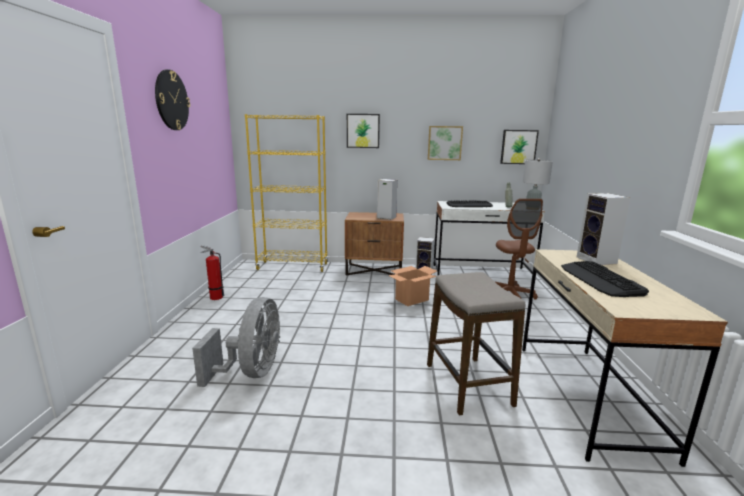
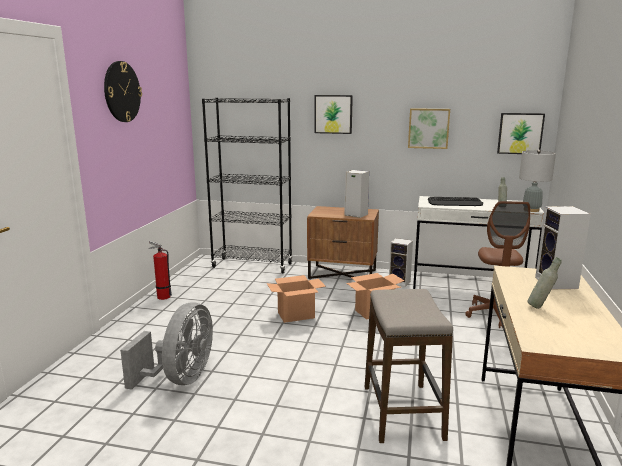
camera: 10 degrees right, 0 degrees up
(293, 267) = (252, 265): yellow bookcase -> black bookcase
(345, 306) = (296, 315): none -> cardboard box
(600, 280) = (540, 307): keyboard -> grey bottle

